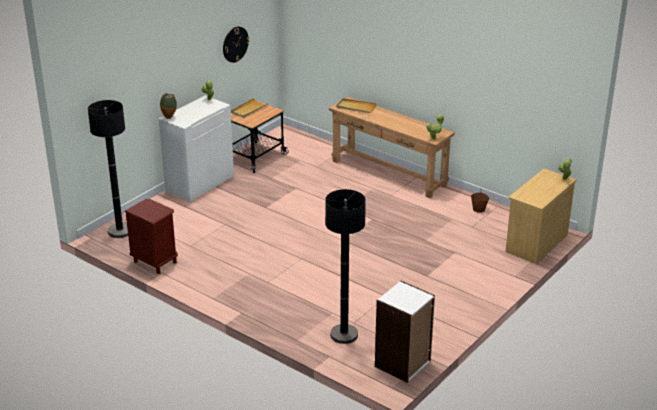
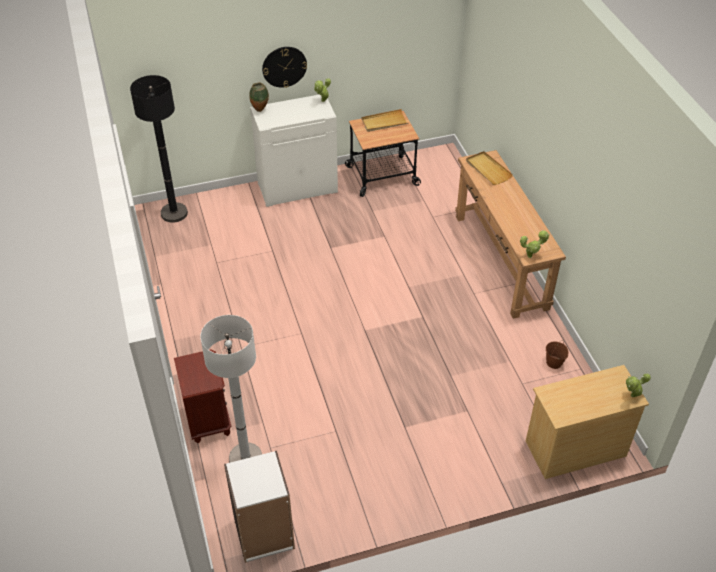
camera: 35 degrees right, 15 degrees up
(155, 262) = (168, 267): brown nightstand -> brown nightstand (208, 421)
(235, 44) = (382, 43): wall clock -> wall clock (284, 66)
(344, 335) = (245, 458): black floor lamp -> white floor lamp

